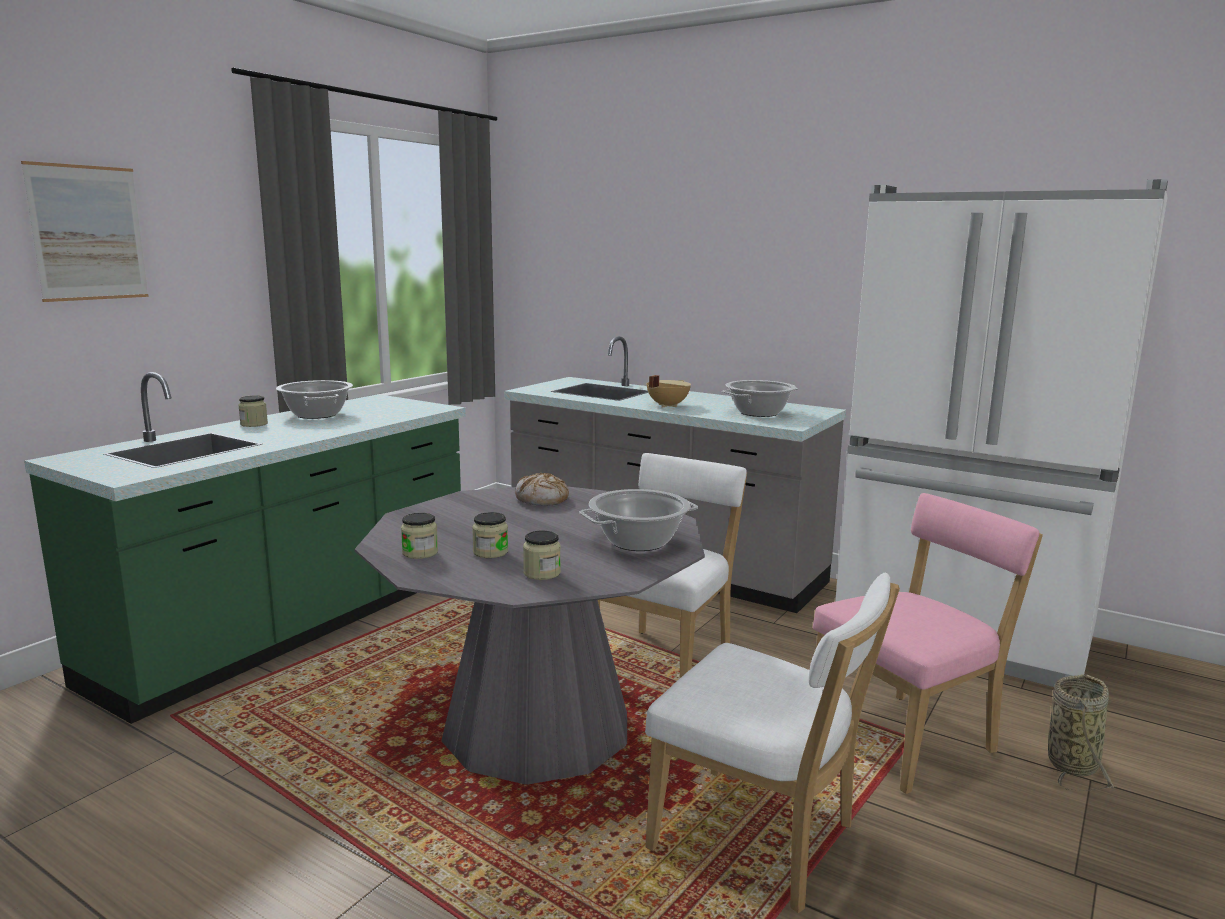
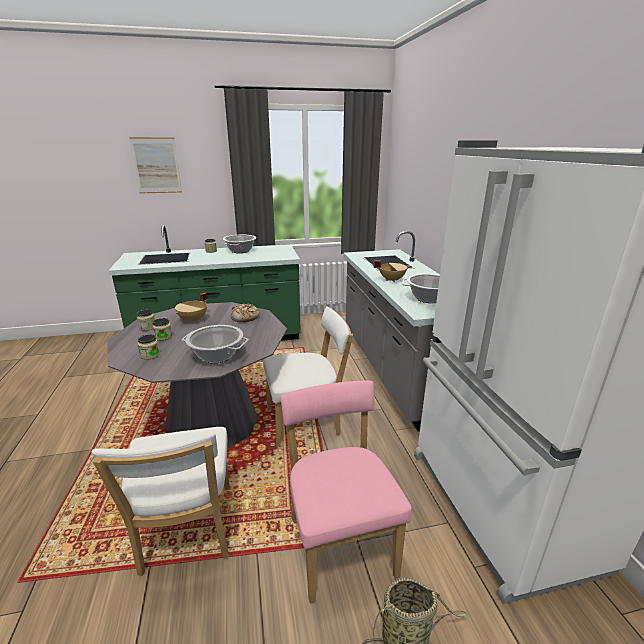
camera: 45 degrees right, 10 degrees up
(471, 523) = (193, 320): none -> beige cooking pot
(908, 738) = (339, 540): pink chair -> pink chair turned 120 degrees counterclockwise

